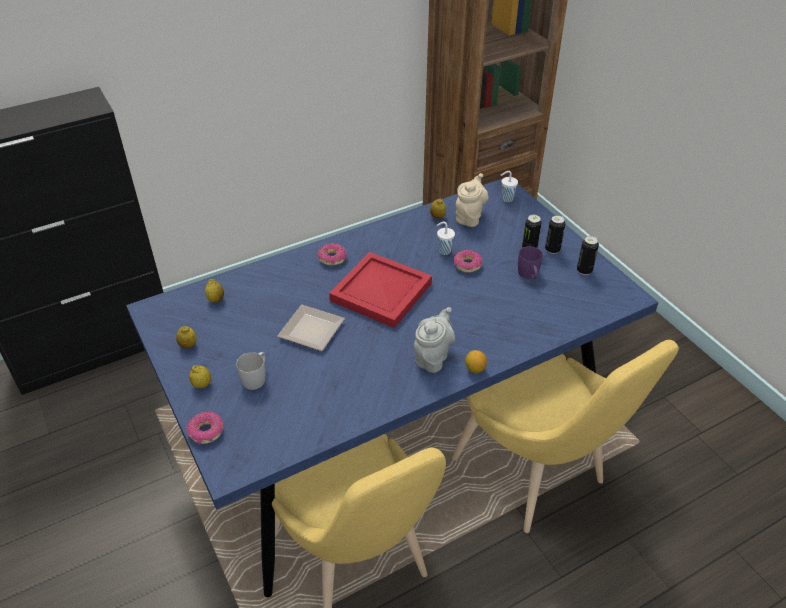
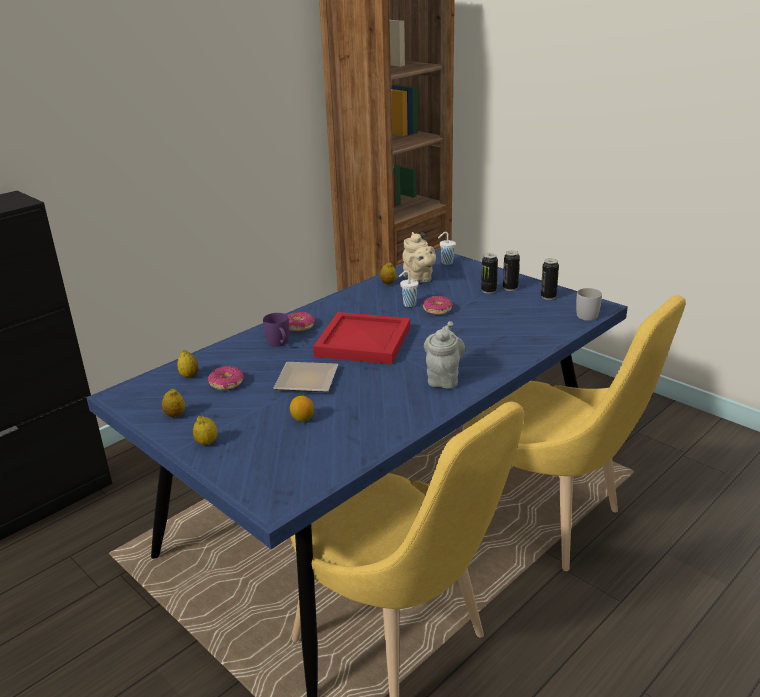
camera: 15 degrees left, 15 degrees down
(206, 432) = (231, 479): donut -> donut (226, 383)
(256, 377) = (266, 426): white mug -> white mug (586, 314)
(469, 217) = (419, 279): beige teapot -> beige teapot turned 150 degrees clockwise
(475, 369) = (490, 379): lemon -> lemon (302, 419)
(529, 275) = (500, 308): purple mug -> purple mug (279, 344)

